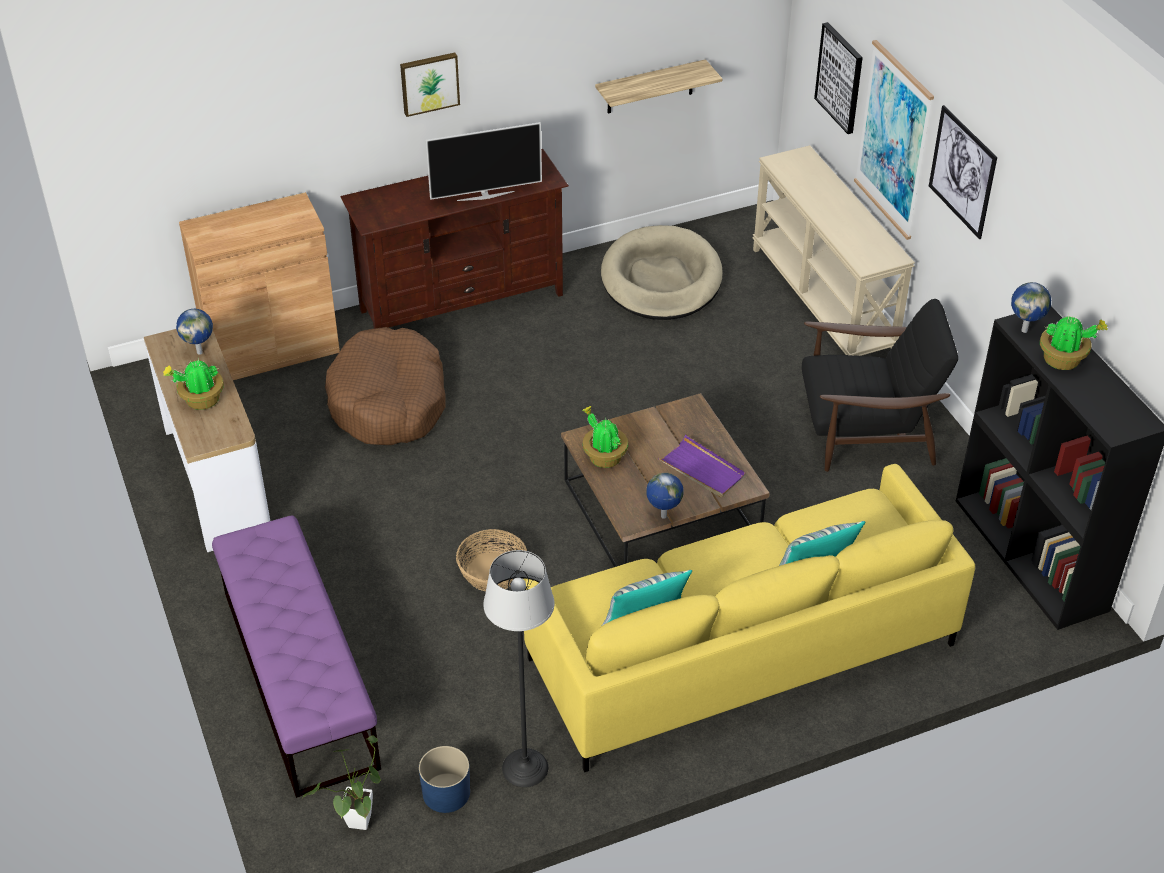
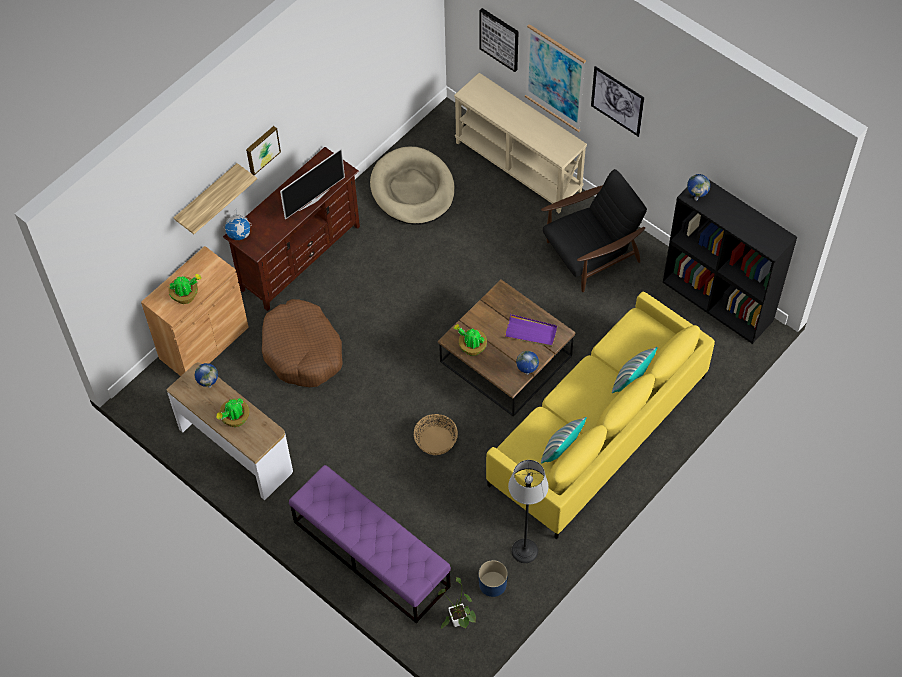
camera: 25 degrees left, 15 degrees up
(362, 200) = (239, 234): none -> globe
(650, 87) = (376, 80): shelf -> shelf (207, 197)
(1063, 360) = (725, 211): potted plant -> potted plant (186, 296)

